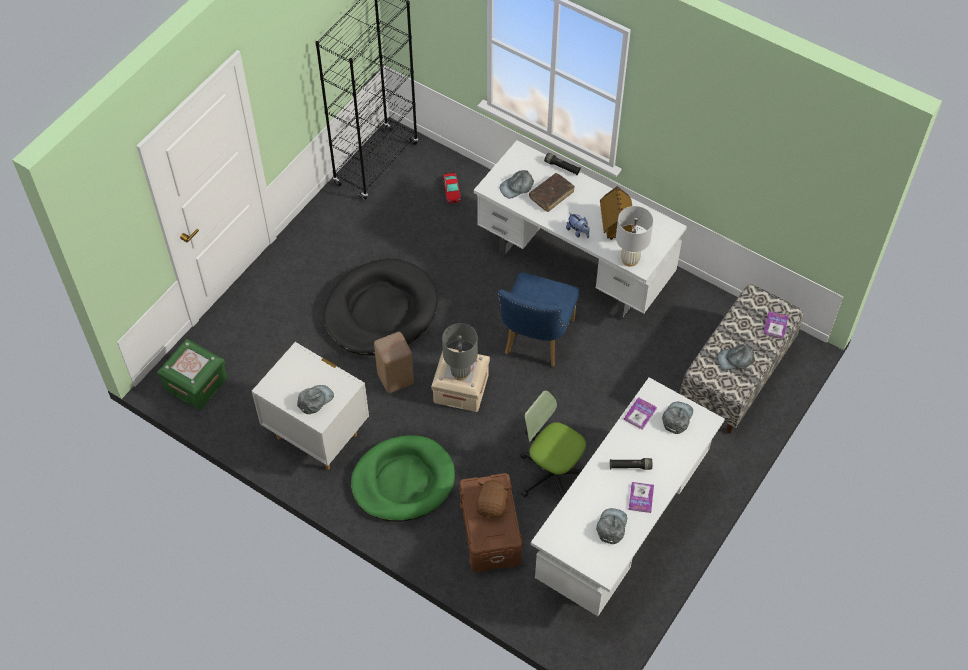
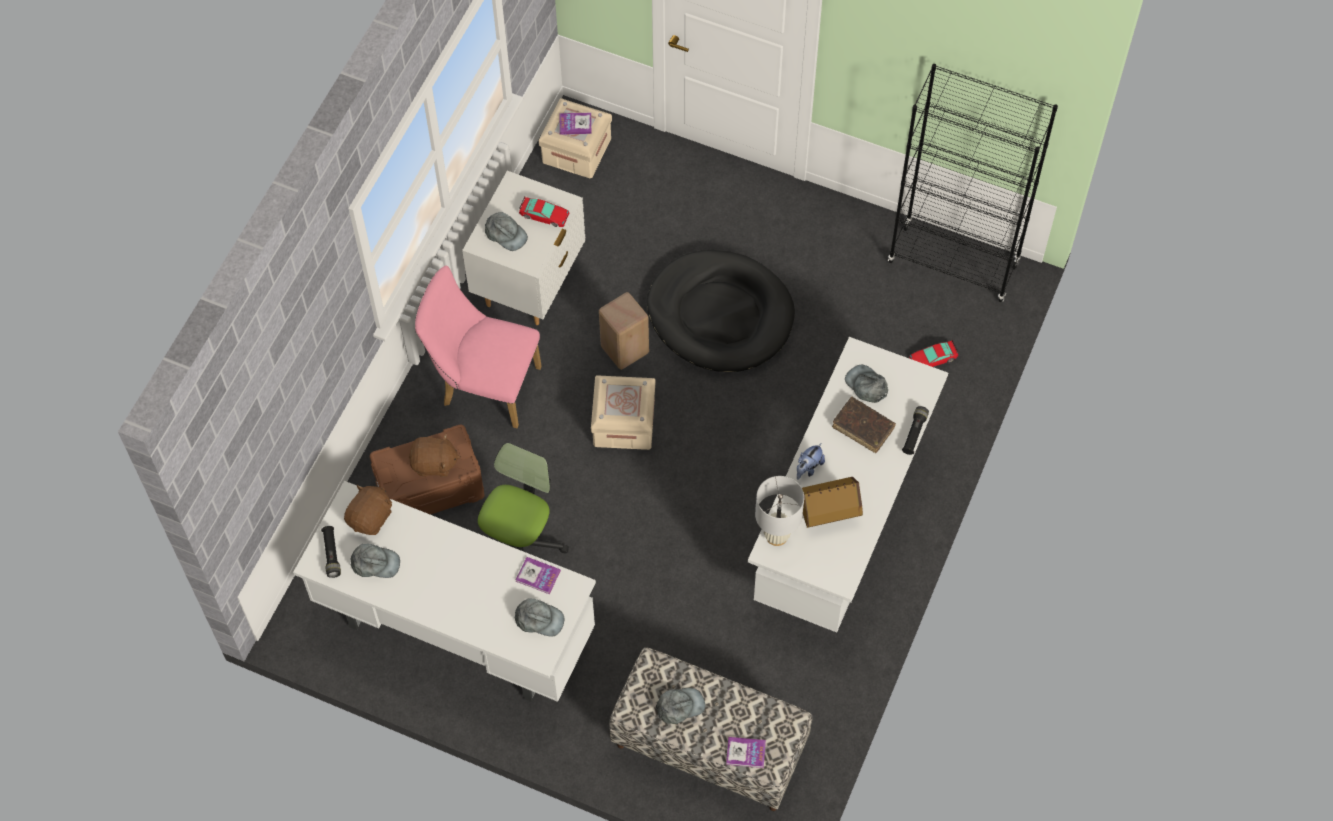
camera: 80 degrees right, 5 degrees up
(196, 383) = (576, 150): green storage box -> beige storage box
(304, 370) = (544, 215): none -> toy car
(403, 481) = (484, 385): green dog bed -> pink chair
(460, 373) = (616, 401): grey table lamp -> none
(535, 340) = (713, 495): blue chair -> none
(569, 525) = (371, 517): none -> brown plush toy
(630, 466) = (460, 574): black flashlight -> black flashlight (331, 554)
(641, 498) = (419, 591): book -> book (575, 124)
(735, 359) = (680, 706): grey cap -> grey cap turned 90 degrees clockwise

